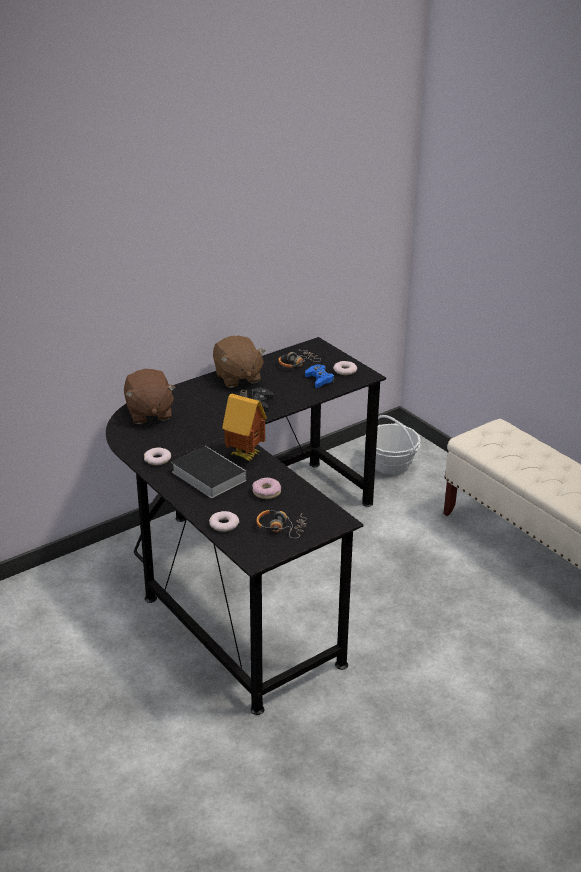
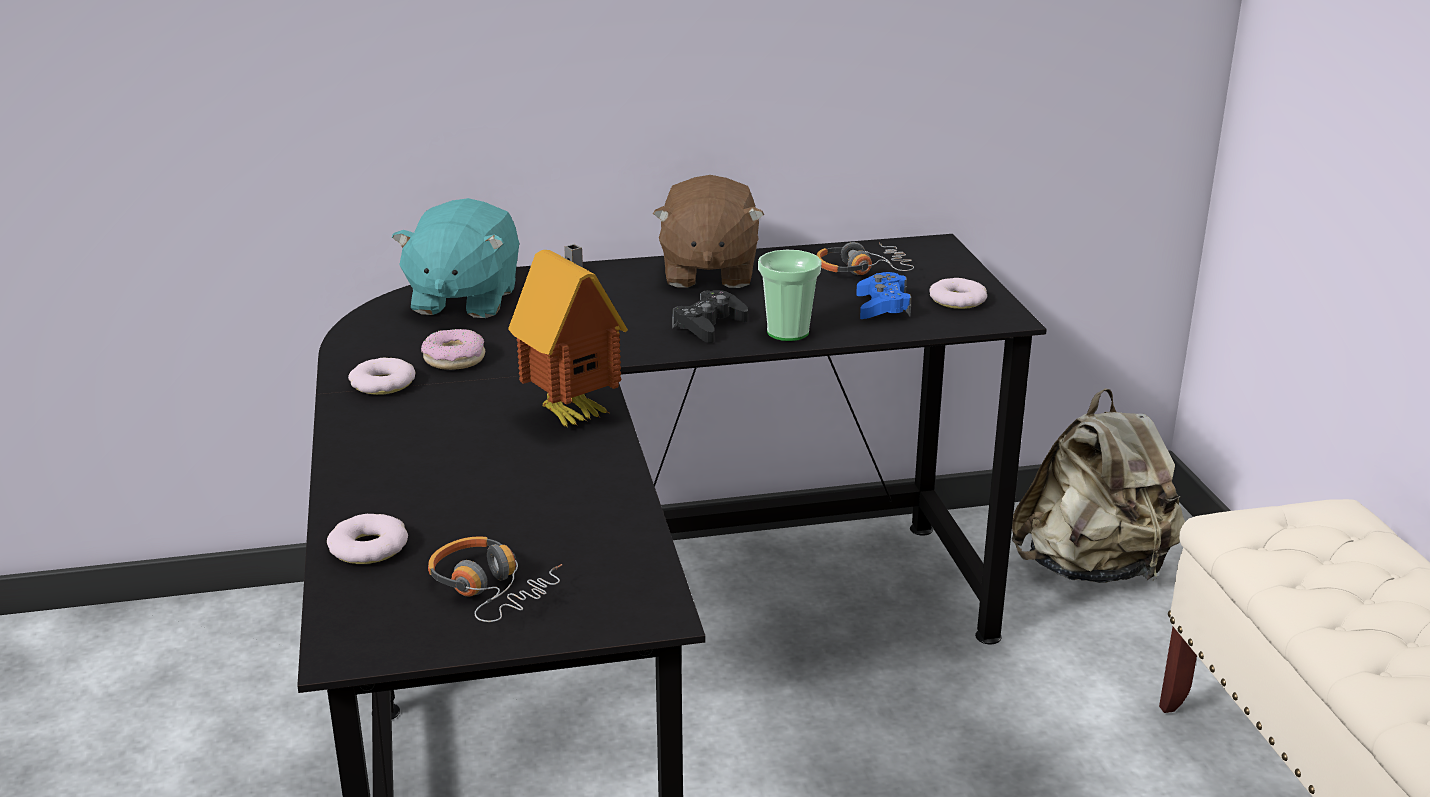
camera: 25 degrees right, 5 degrees down
(149, 413) = (463, 300): brown plush toy -> turquoise plush toy
(206, 475) = (447, 435): book -> none
(266, 492) = (539, 501): donut -> donut (454, 359)
(293, 400) = (788, 332): none -> cup
(391, 464) = (1093, 568): basket -> beige backpack

